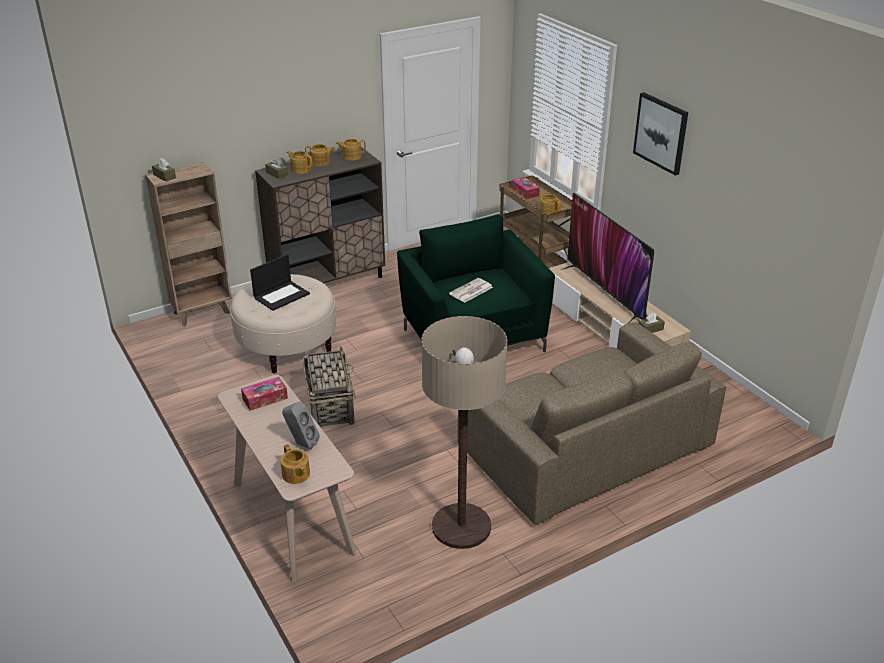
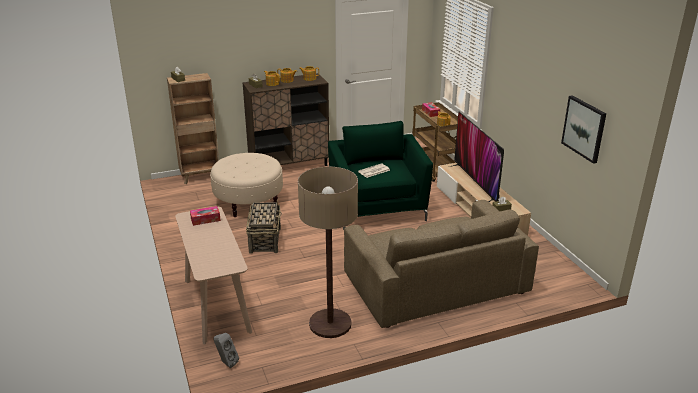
camera: 10 degrees right, 5 degrees down
(281, 295) = (246, 164): laptop -> none
(296, 475) = (208, 266): teapot -> none
(301, 444) = (219, 248): grey speaker -> grey speaker (226, 363)
(661, 133) = (518, 68): picture -> picture (584, 128)

